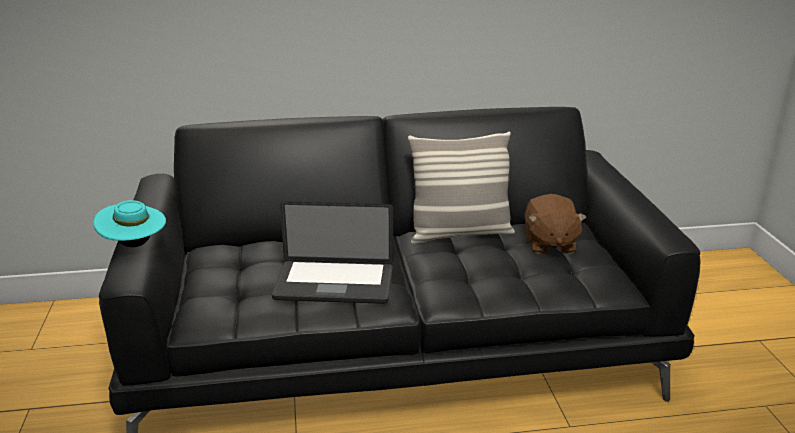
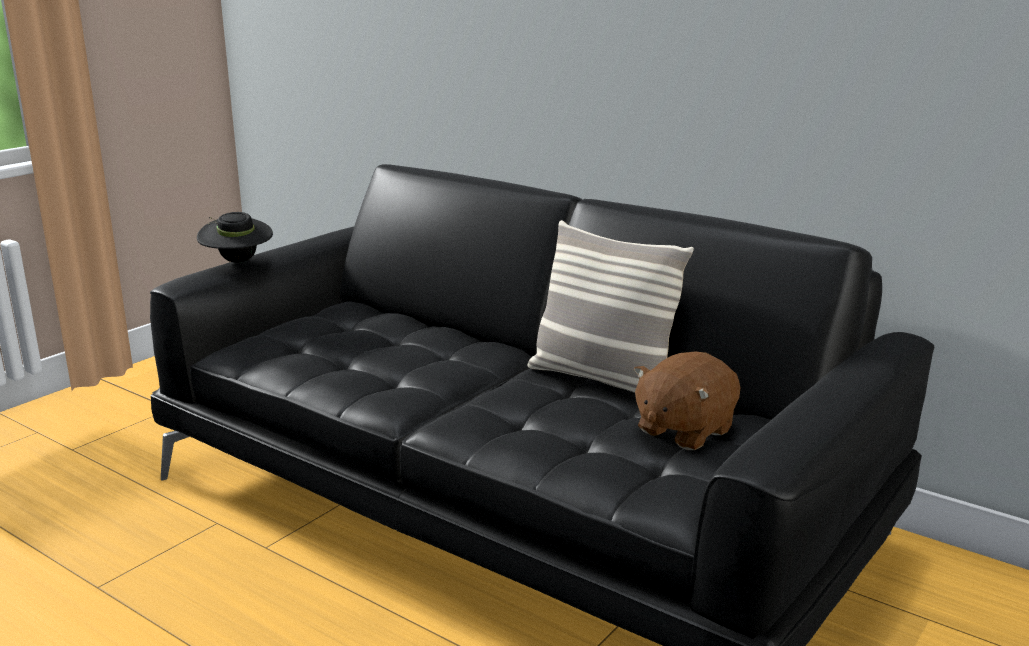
camera: 45 degrees right, 5 degrees down
(134, 245) = (237, 261): turquoise hat -> black hat
(334, 284) = (378, 369): laptop -> none

